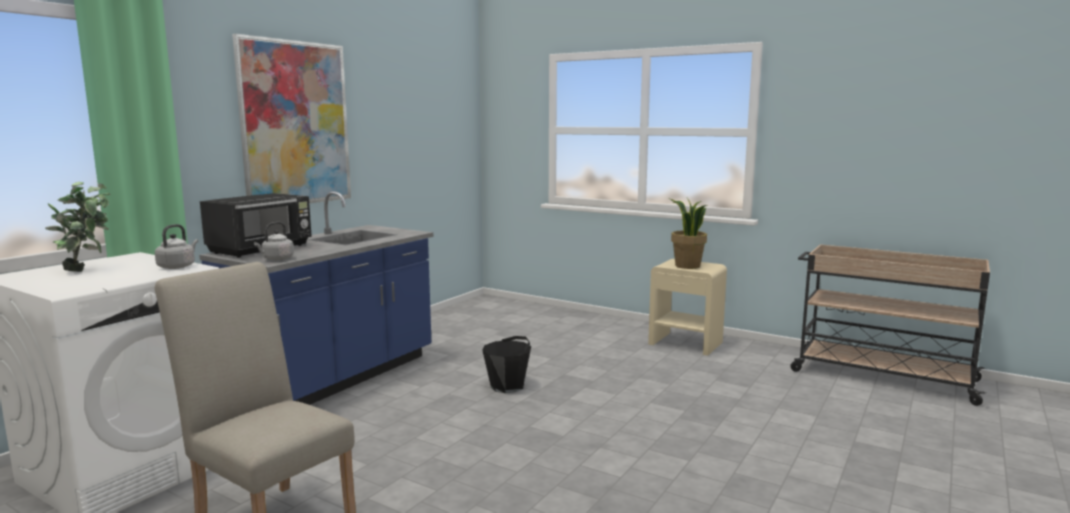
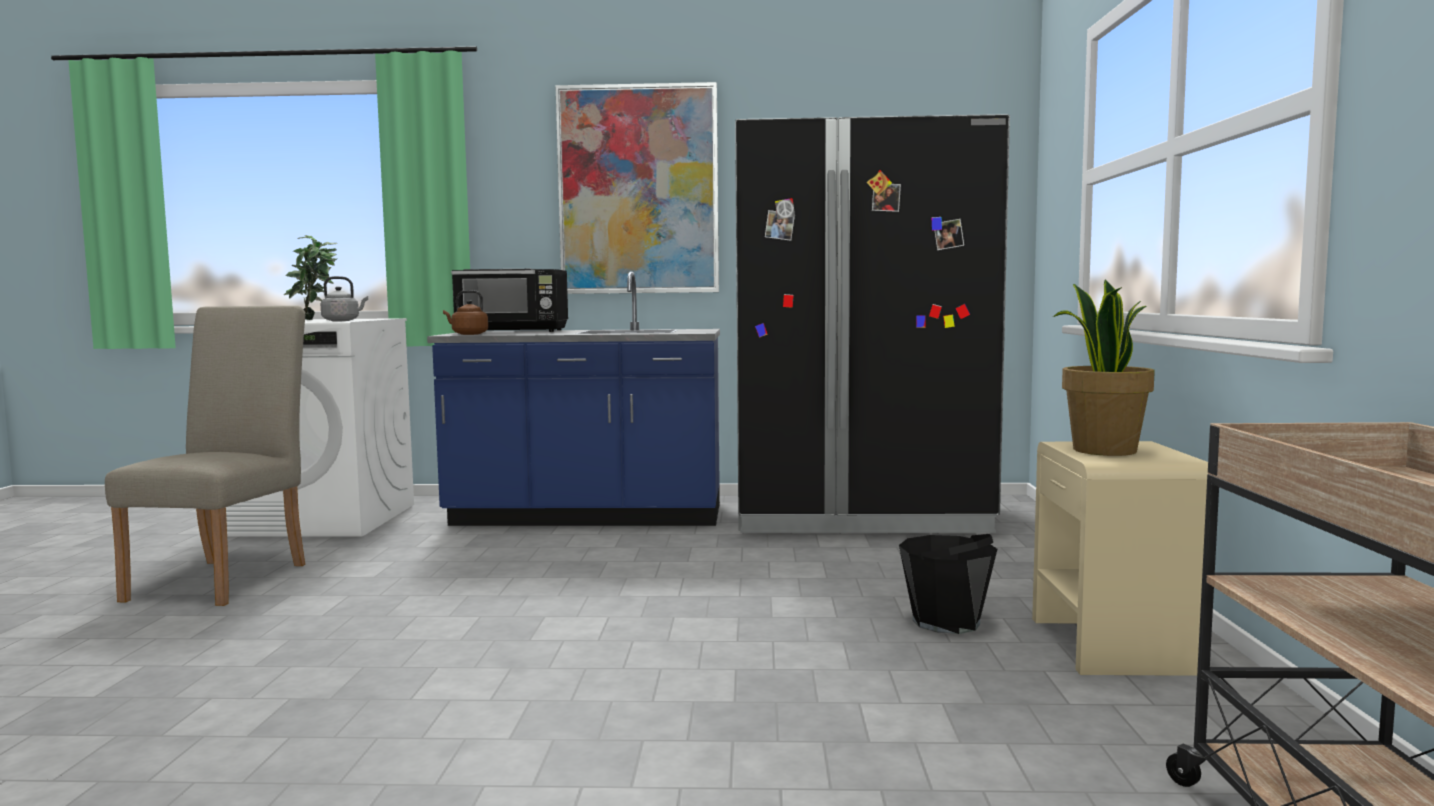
camera: 60 degrees right, 5 degrees down
(276, 259) = (468, 334): grey kettle -> brown kettle
(459, 326) = (858, 515): none -> black fridge
(507, 386) = (672, 579): black bucket -> black bucket (946, 622)

